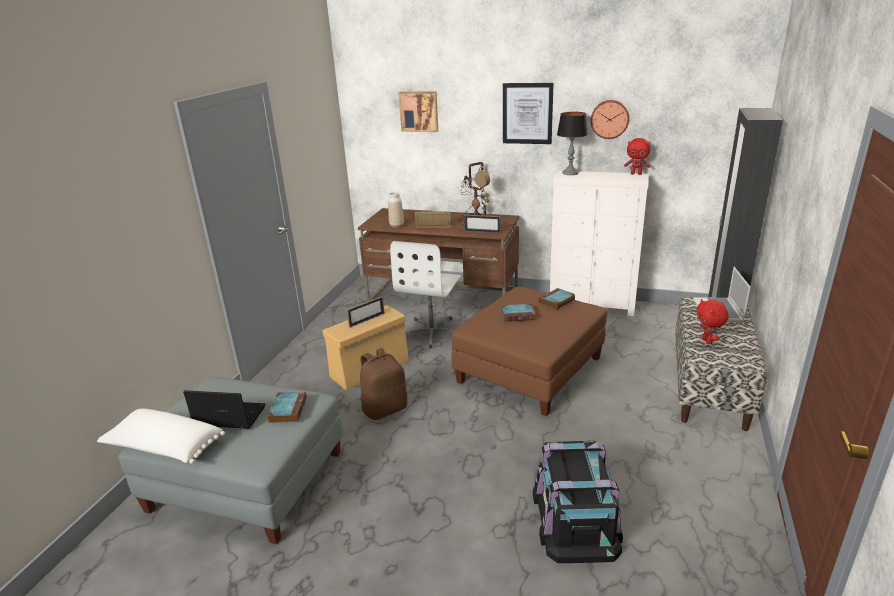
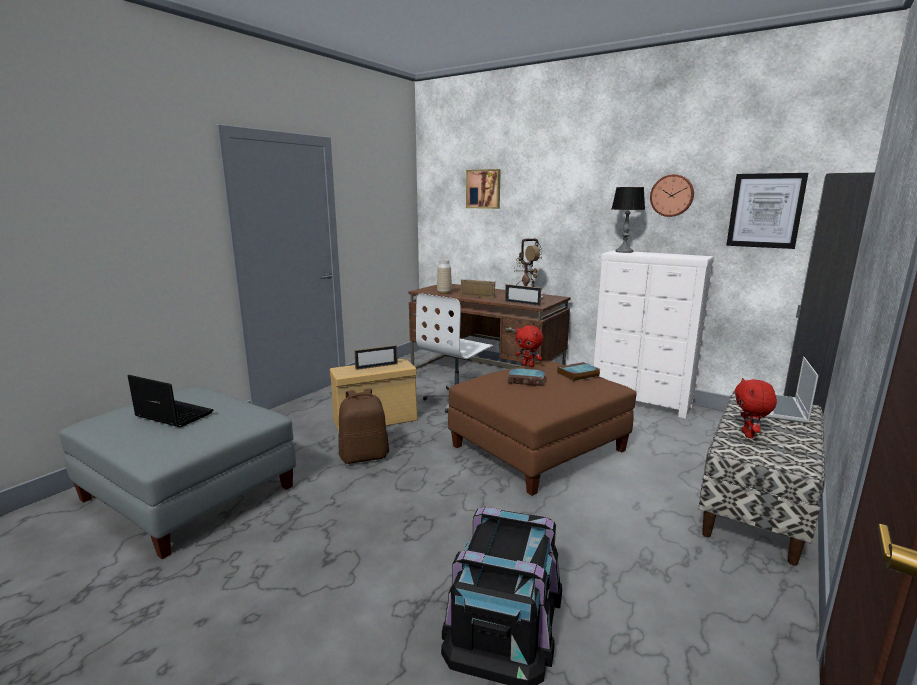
camera: 15 degrees right, 10 degrees down
(164, 448) = (95, 430): white pillow -> none
(288, 409) = (231, 419): book -> none
(527, 113) = (585, 190): picture -> picture (765, 210)
(636, 174) = (698, 255): red plush toy -> red plush toy (528, 365)

